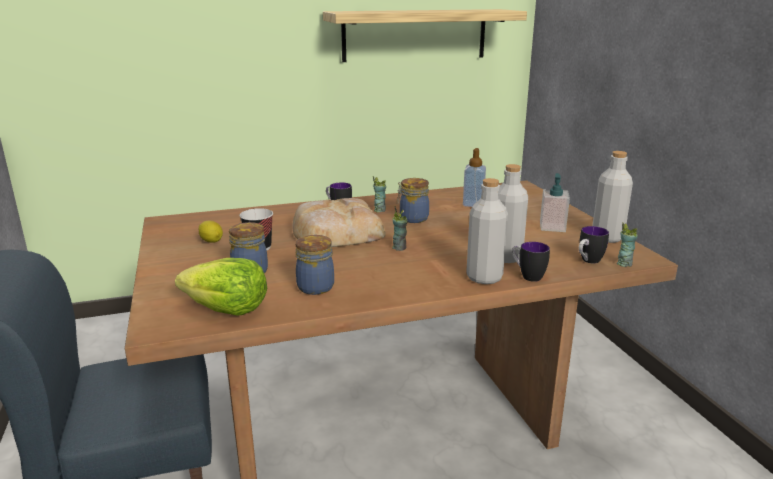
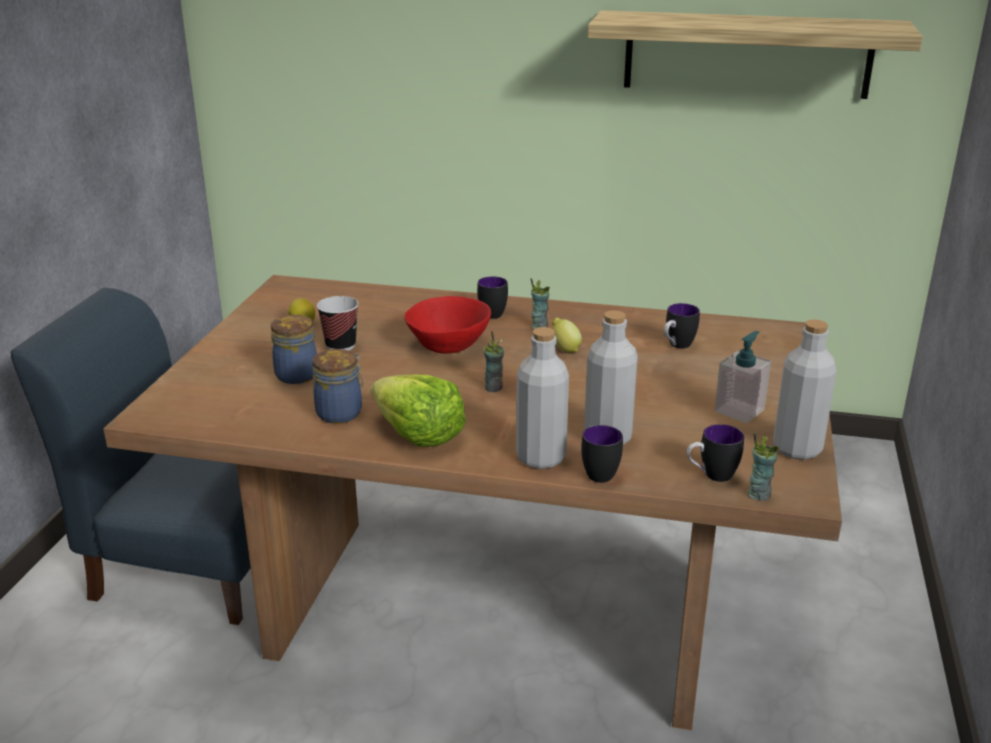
camera: 30 degrees right, 5 degrees up
(227, 309) = (227, 413): lettuce -> lettuce (418, 435)
(336, 232) = (448, 345): bread -> red bowl
(412, 218) = (564, 349): jar -> lemon
(473, 204) = (676, 346): soap dispenser -> mug

